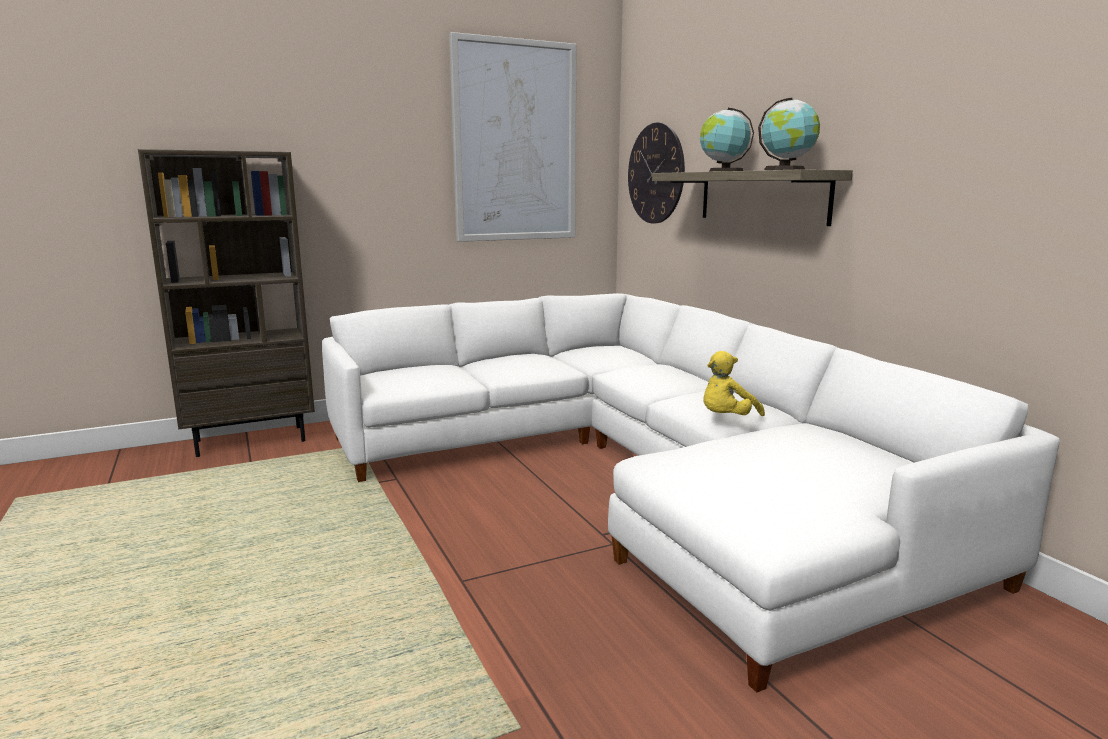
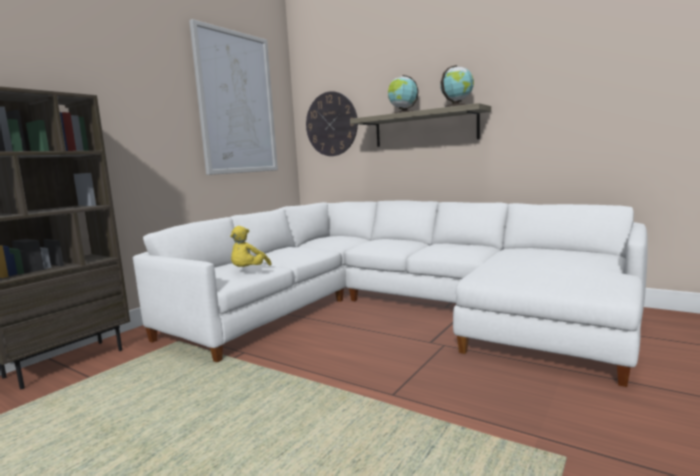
camera: 30 degrees left, 5 degrees down
(726, 419) = (473, 252): yellow plush toy -> yellow plush toy (248, 271)

